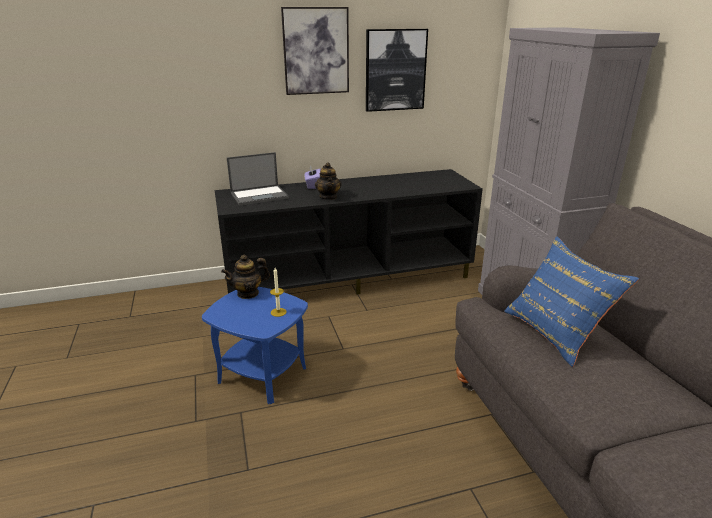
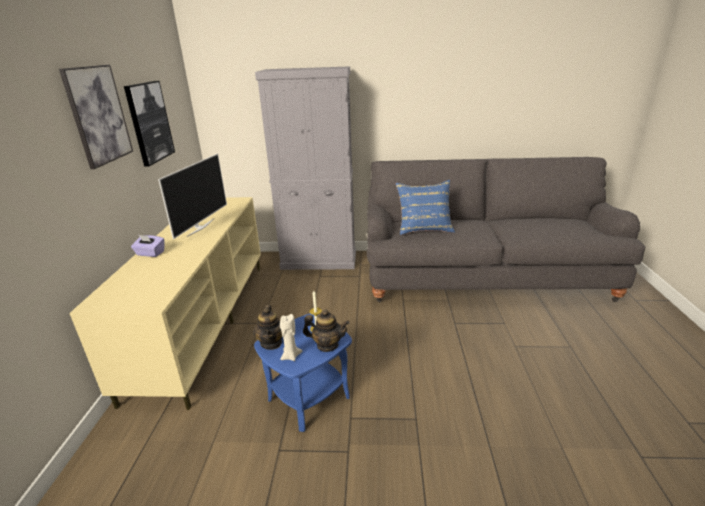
camera: 70 degrees left, 0 degrees up
(229, 308) = (291, 356): none -> beige candle
(260, 195) = (136, 283): laptop -> none
(328, 197) = (192, 250): teapot -> teapot (327, 345)
(350, 279) = (204, 322): black tv stand -> beige tv stand
(379, 187) = (200, 227): none -> television

